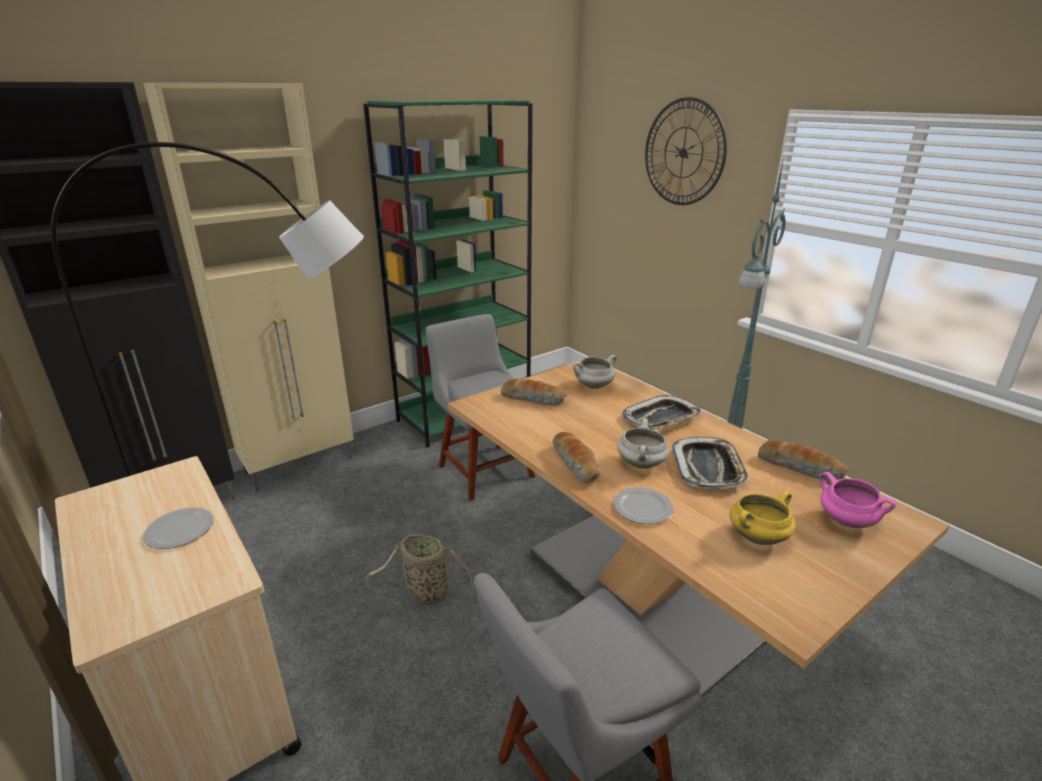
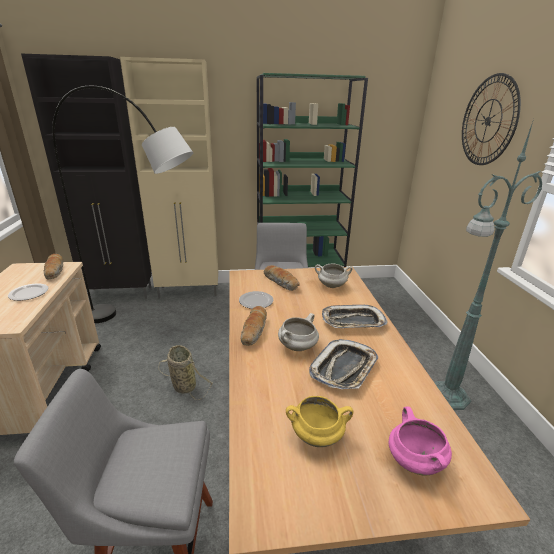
camera: 30 degrees right, 0 degrees up
(642, 508) = (259, 376): plate -> plate (255, 301)
(800, 468) = (425, 398): bread -> bread (55, 271)

